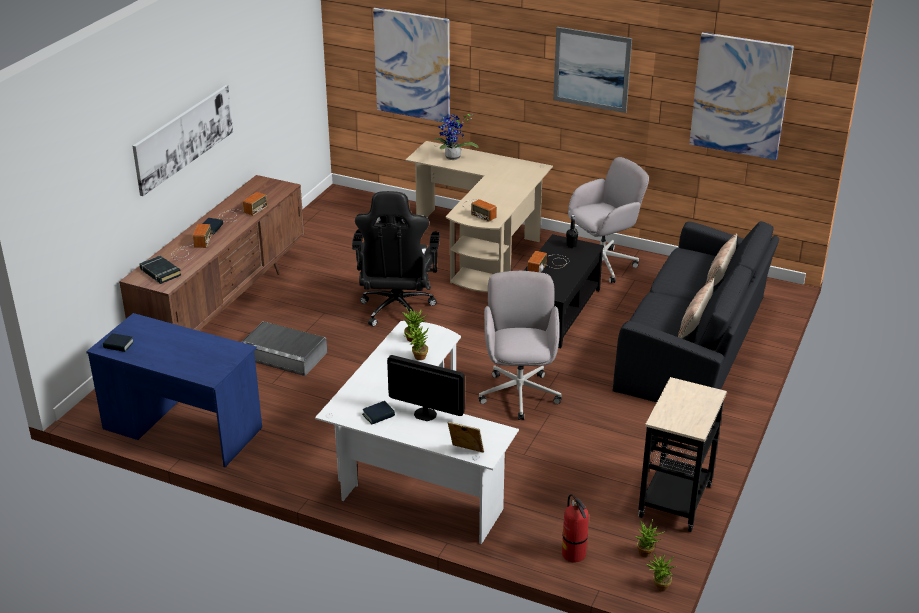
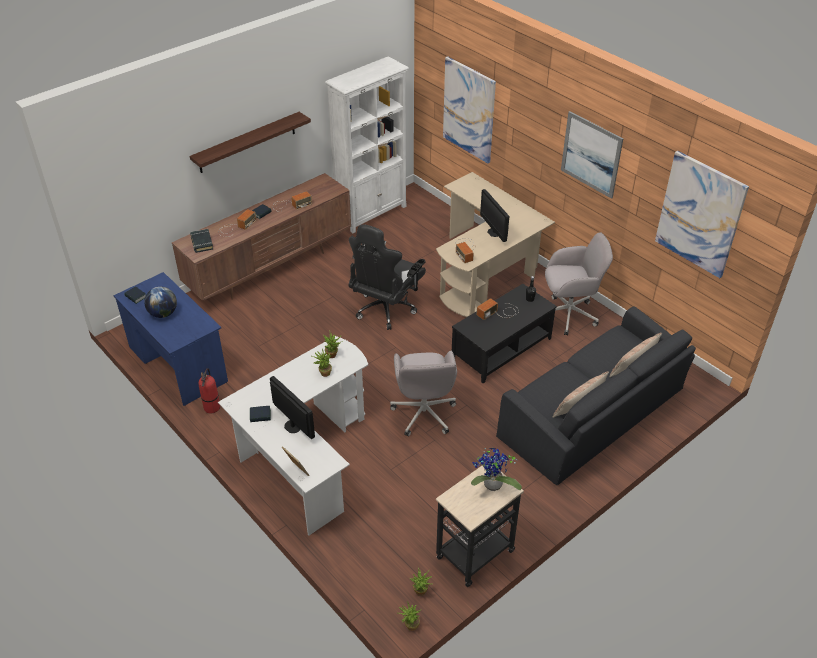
camera: 25 degrees right, 10 degrees up
(170, 352) = (163, 314): none -> globe
(184, 138) = (247, 142): picture -> shelf
(285, 355) = (282, 325): grey storage box -> none
(307, 223) = (372, 213): none -> white bookcase
(452, 158) = (480, 194): potted plant -> potted plant (491, 486)
(497, 188) = (494, 232): none -> monitor
(519, 394) = (423, 415): grey office chair -> grey office chair turned 150 degrees clockwise
(574, 554) = (367, 571): fire extinguisher -> fire extinguisher (212, 408)

